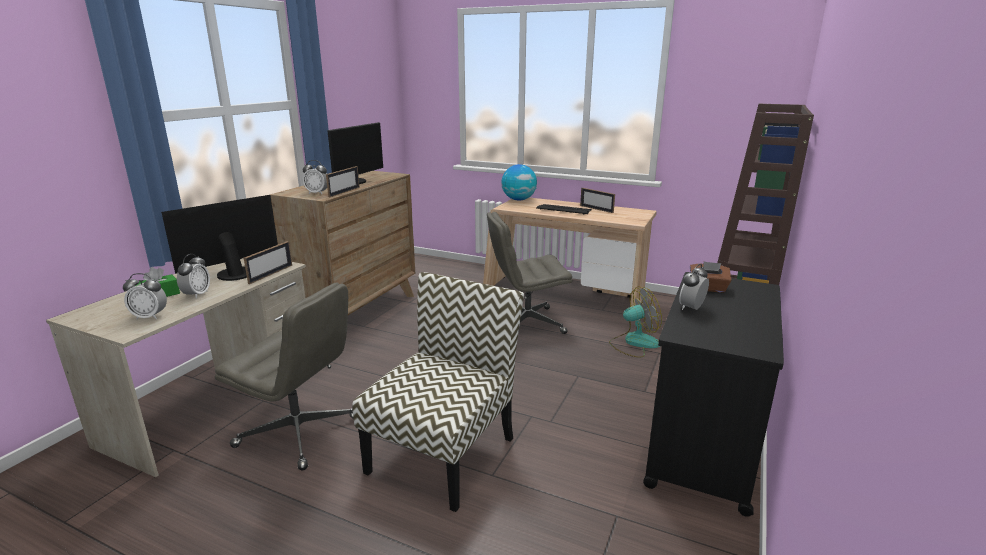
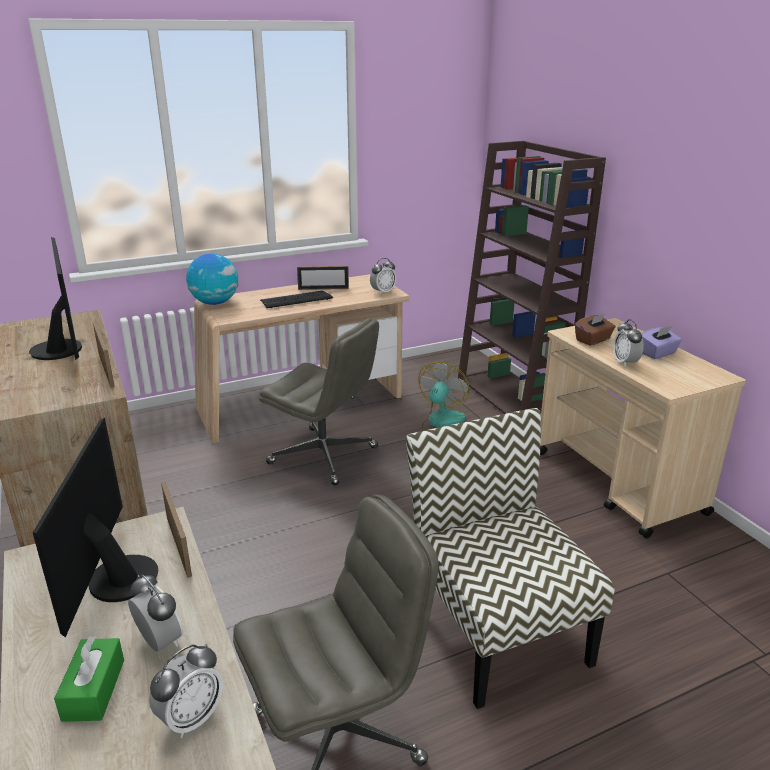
camera: 50 degrees left, 5 degrees up
(317, 193) = (68, 388): alarm clock -> alarm clock (383, 292)
(526, 323) = (324, 456): grey office chair -> grey office chair turned 90 degrees counterclockwise
(703, 445) = (618, 482): black cart -> beige cart
(744, 315) = (657, 353): none -> purple tissue box

